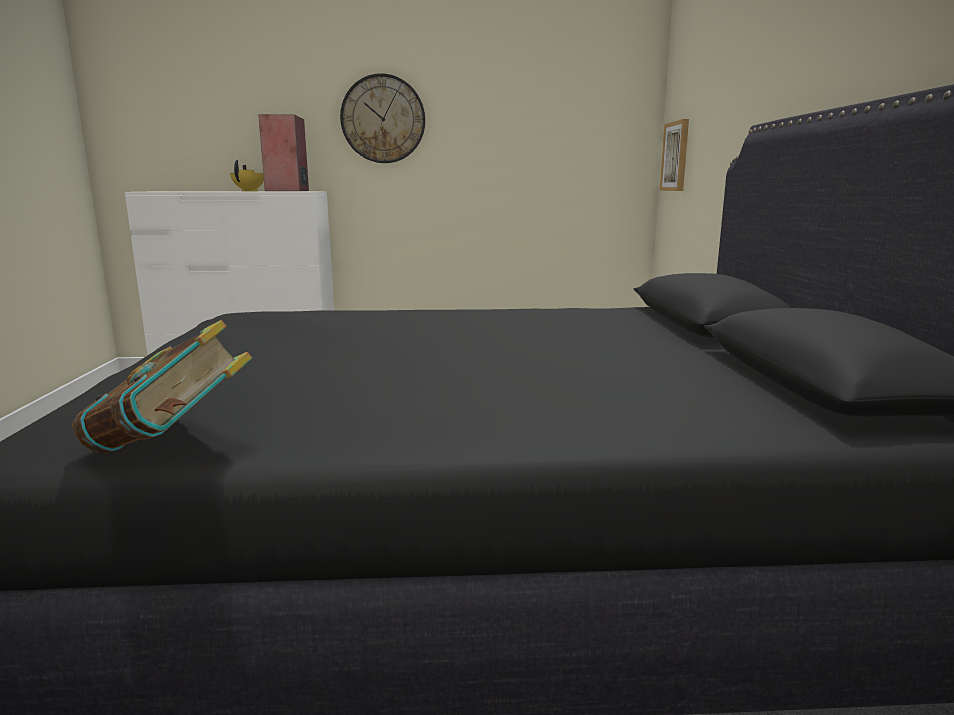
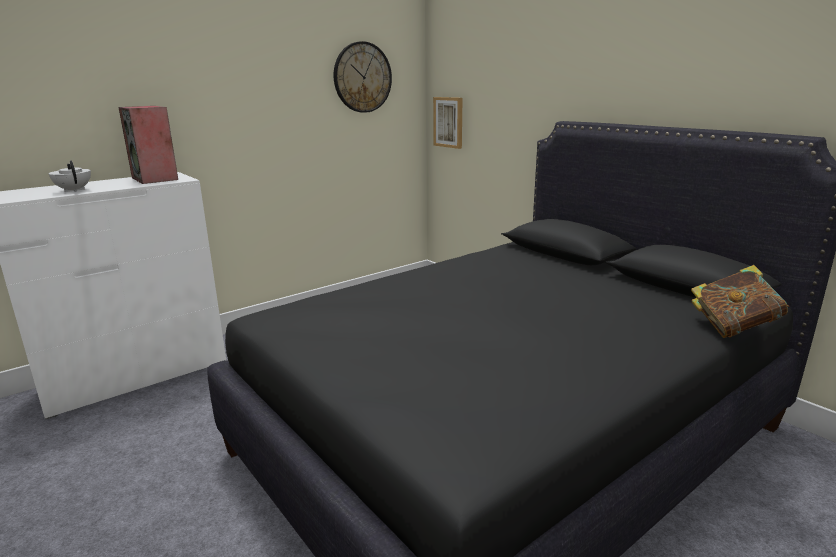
camera: 35 degrees left, 5 degrees up
(170, 448) = (543, 437): book -> book (733, 328)
(207, 191) = (74, 190): none -> white teapot
(249, 191) = (113, 183): yellow teapot -> none
(383, 119) = (221, 100): wall clock -> wall clock (362, 77)

